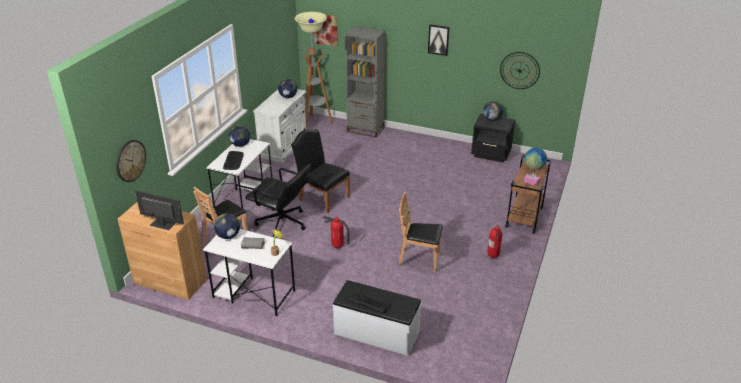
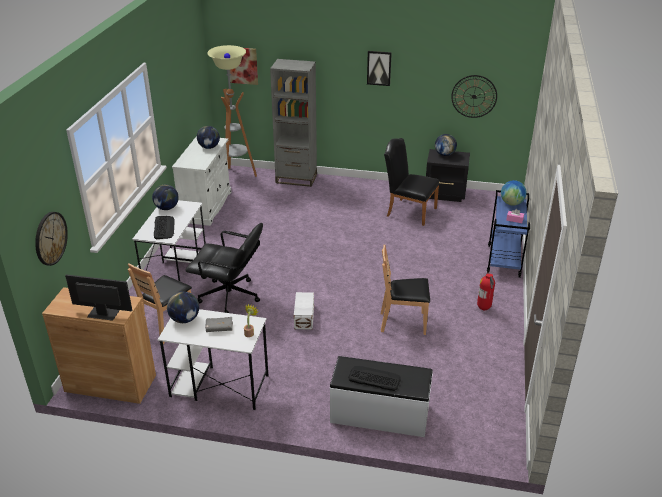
camera: 10 degrees left, 0 degrees up
(322, 197) = (268, 261): black chair -> black chair (408, 211)
(337, 247) = (303, 317): fire extinguisher -> white storage box
(524, 218) = (504, 261): brown cart -> blue cart

